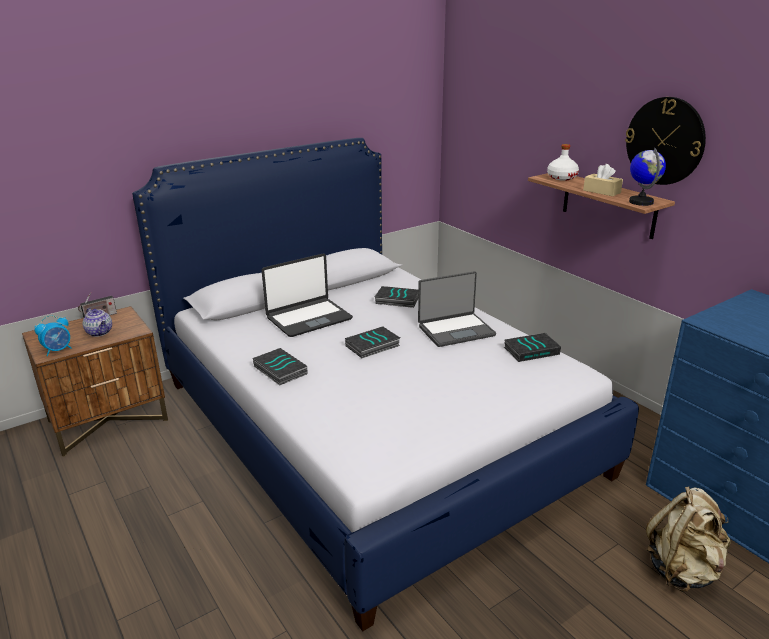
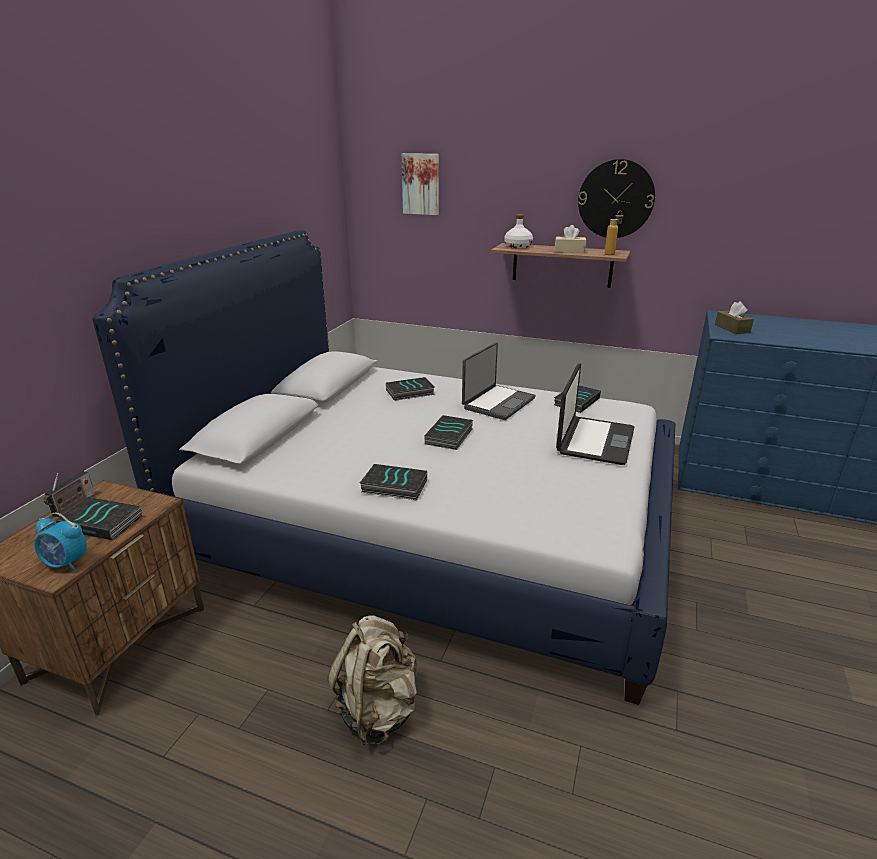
camera: 35 degrees left, 0 degrees up
(58, 350) = (67, 564): alarm clock -> alarm clock turned 90 degrees clockwise
(100, 332) = (103, 522): teapot -> book
(308, 318) = (348, 431): laptop -> laptop (594, 441)
(497, 102) = (421, 184): none -> picture
(641, 202) = (611, 254): globe -> bottle
(682, 569) = (762, 536): beige backpack -> beige backpack (378, 709)
(732, 317) = (732, 328): none -> brown tissue box

